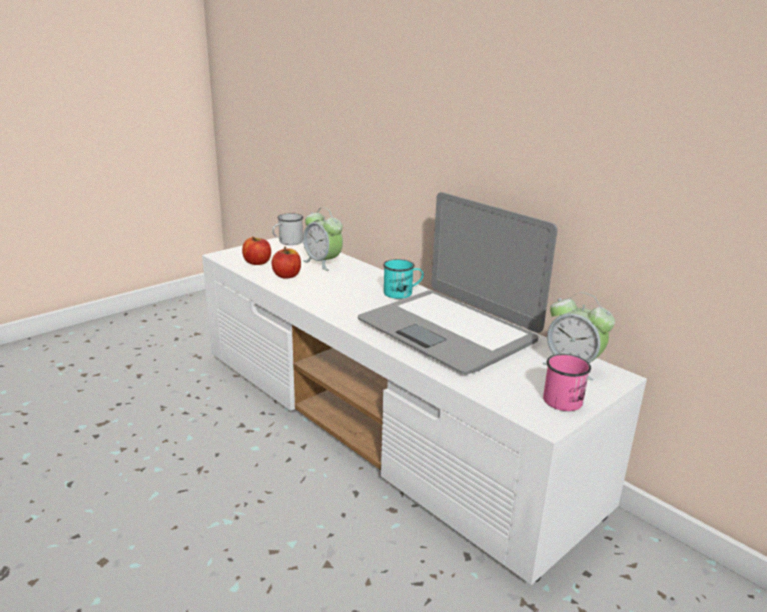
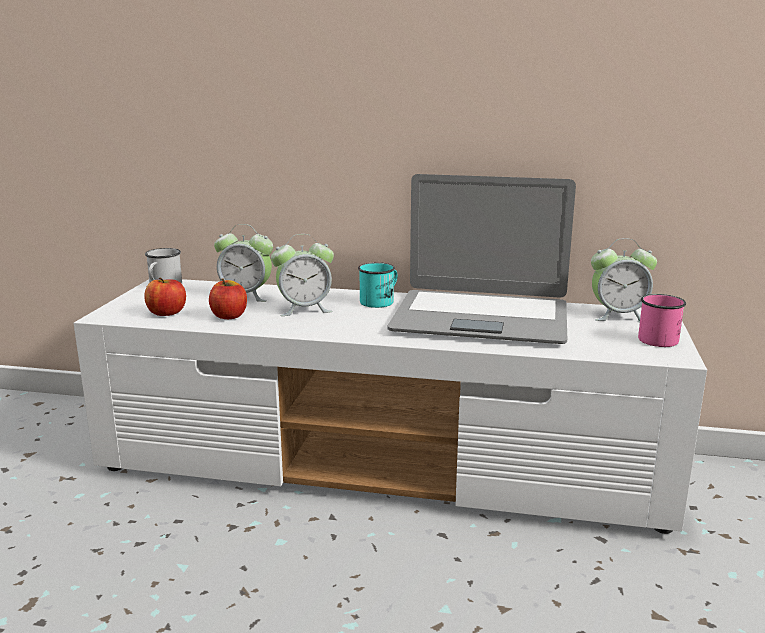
camera: 35 degrees left, 5 degrees down
(340, 284) = (304, 309): none -> alarm clock

